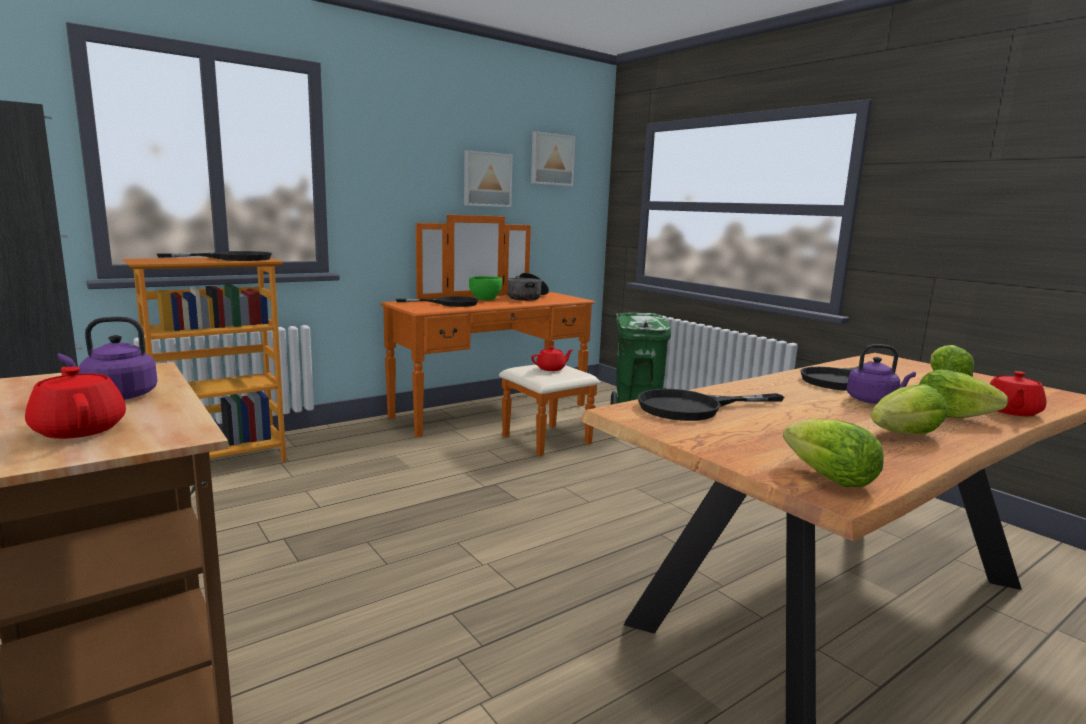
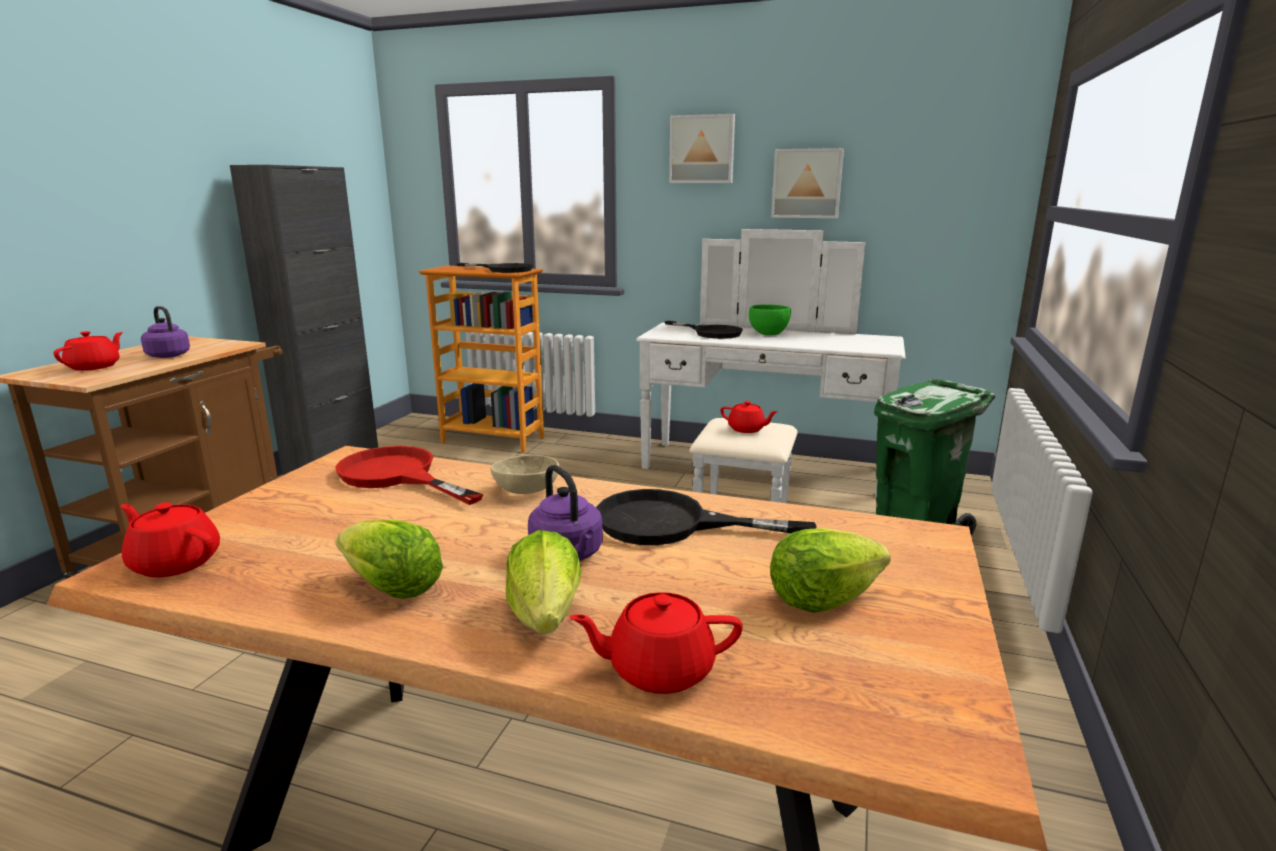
camera: 55 degrees right, 5 degrees up
(503, 417) = (759, 478): orange dresser -> white dresser
(527, 297) = (829, 338): cooking pot -> none
(551, 159) = (918, 148): picture -> picture (702, 149)
(693, 408) = (397, 476): black frying pan -> red frying pan
(758, 390) = (525, 489): none -> beige bowl
(829, 479) = (175, 562): lettuce -> red teapot

